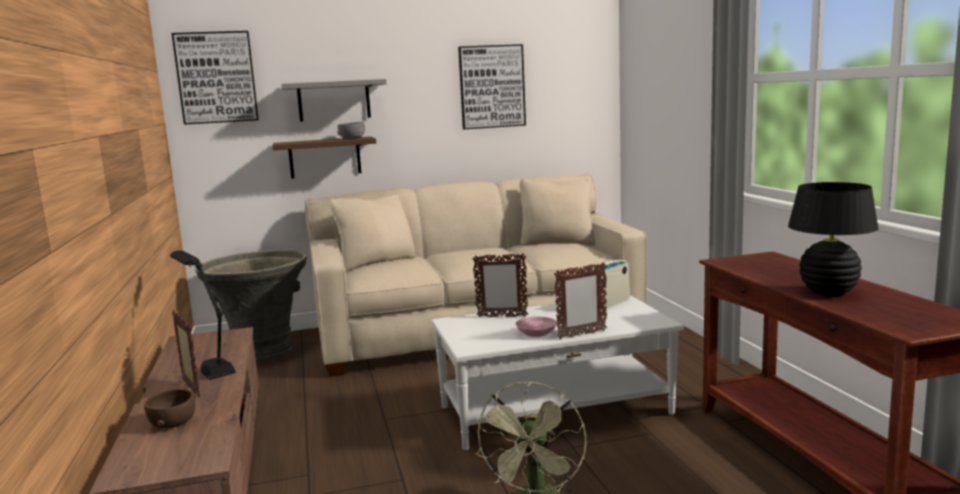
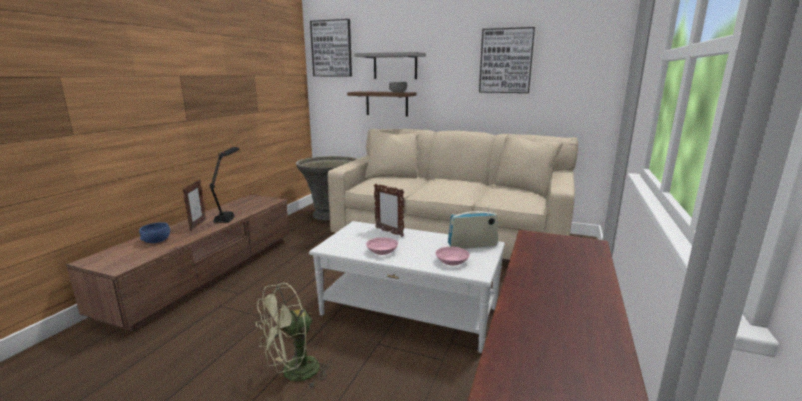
camera: 35 degrees right, 5 degrees up
(172, 422) = (156, 240): brown bowl -> blue bowl
(581, 334) = (405, 263): picture frame -> none
(620, 320) = (452, 261): none -> pink bowl
(828, 292) = (544, 303): black table lamp -> none

